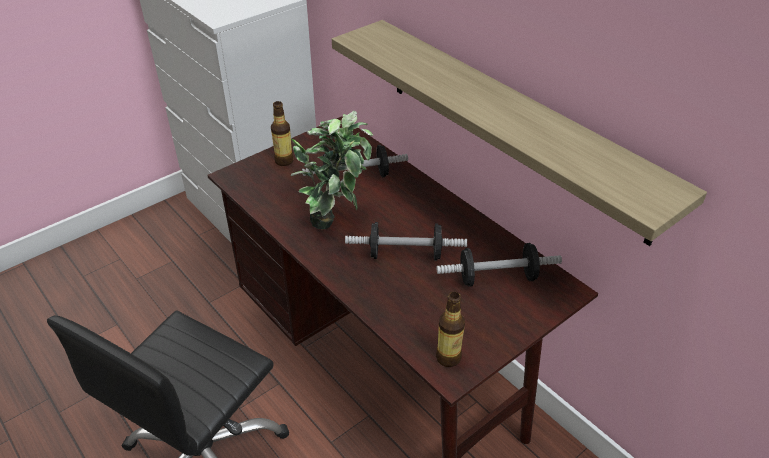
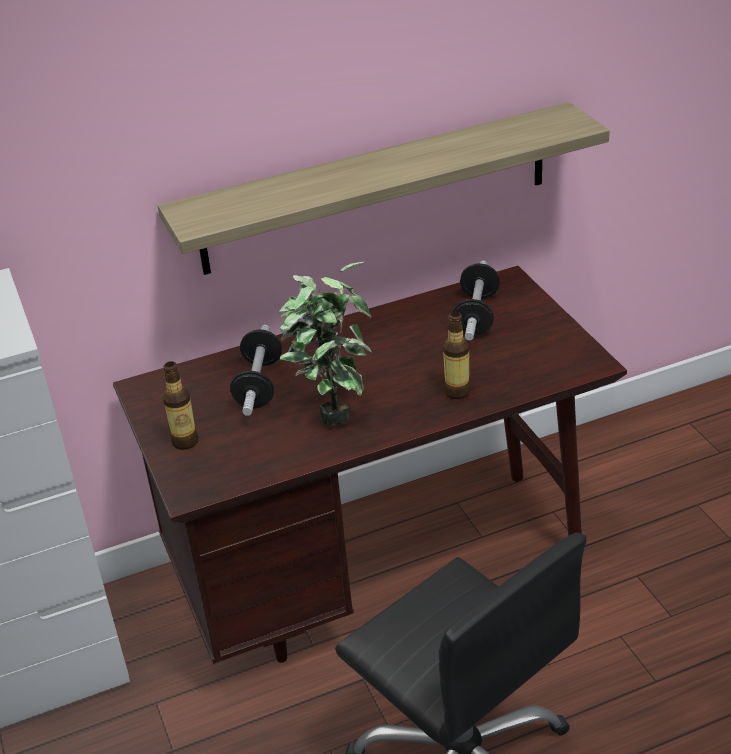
camera: 70 degrees left, 5 degrees down
(405, 254) = (417, 367): dumbbell -> none
(448, 357) = (572, 362): bottle -> bottle (457, 392)

